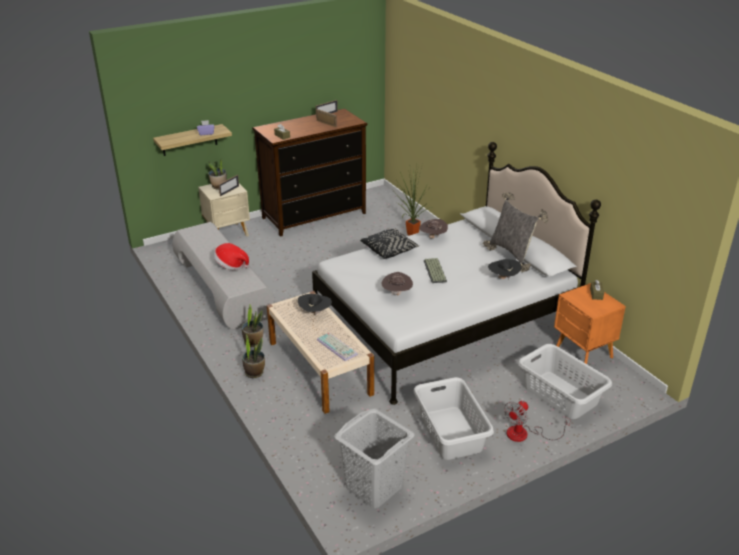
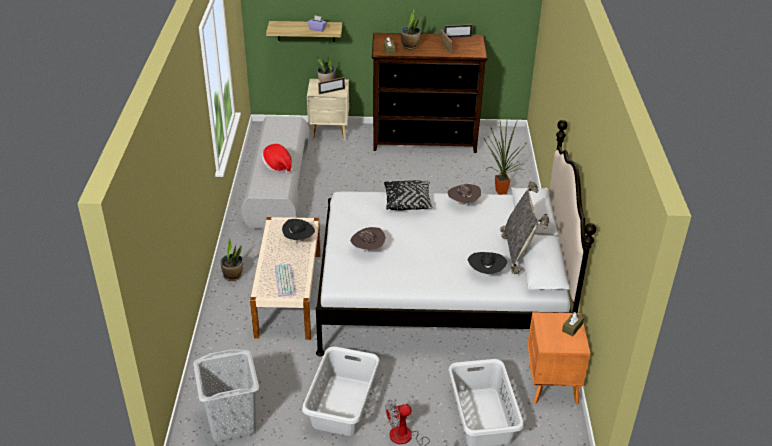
camera: 30 degrees right, 5 degrees up
(253, 342) = (257, 246): potted plant -> potted plant (410, 46)
(435, 271) = (427, 240): keyboard -> none

